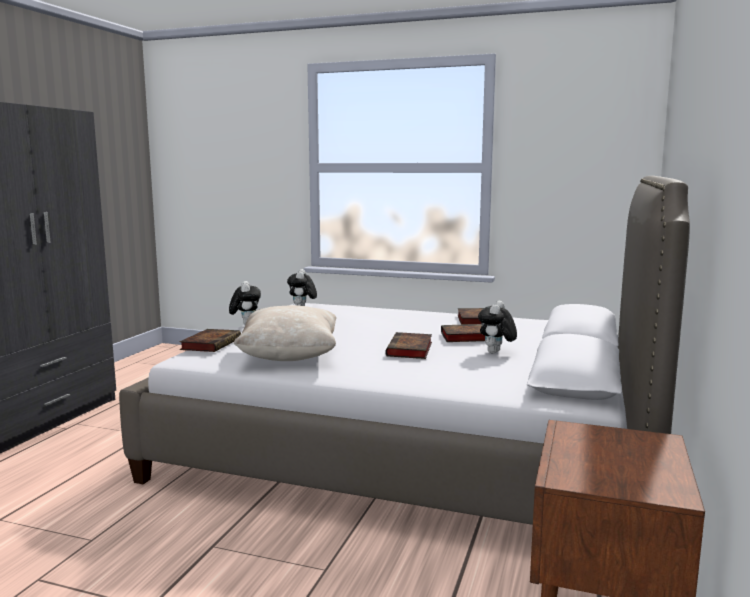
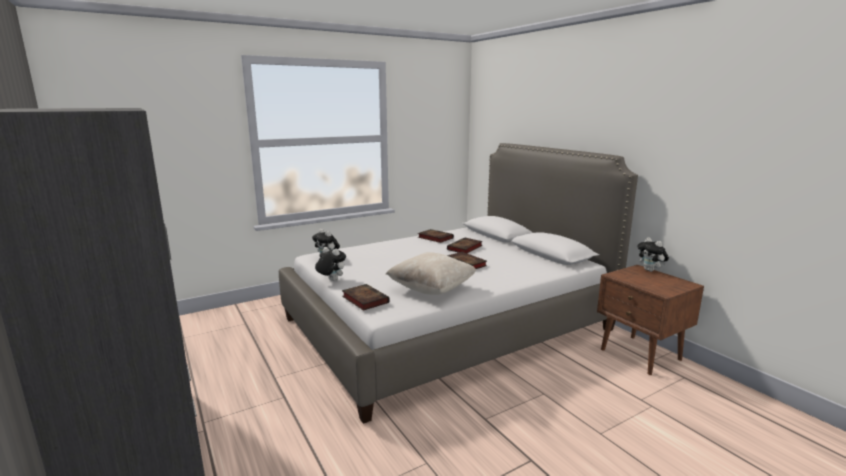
camera: 50 degrees left, 5 degrees up
(496, 353) = (497, 253): plush toy -> plush toy (650, 270)

